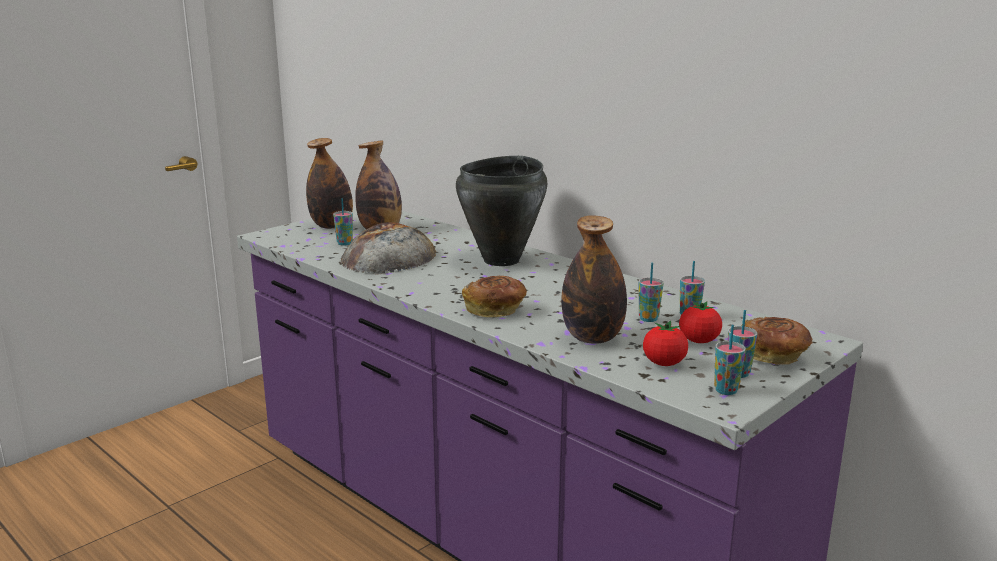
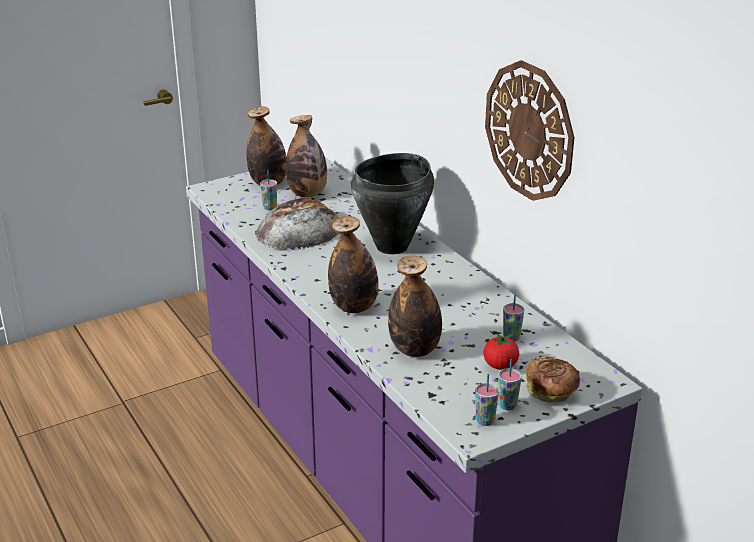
camera: 15 degrees right, 10 degrees up
(495, 310) = (354, 307): bread -> bottle
(648, 319) = (475, 335): cup -> none
(664, 363) = (455, 385): tomato -> none
(672, 89) = (529, 131): none -> wall clock

